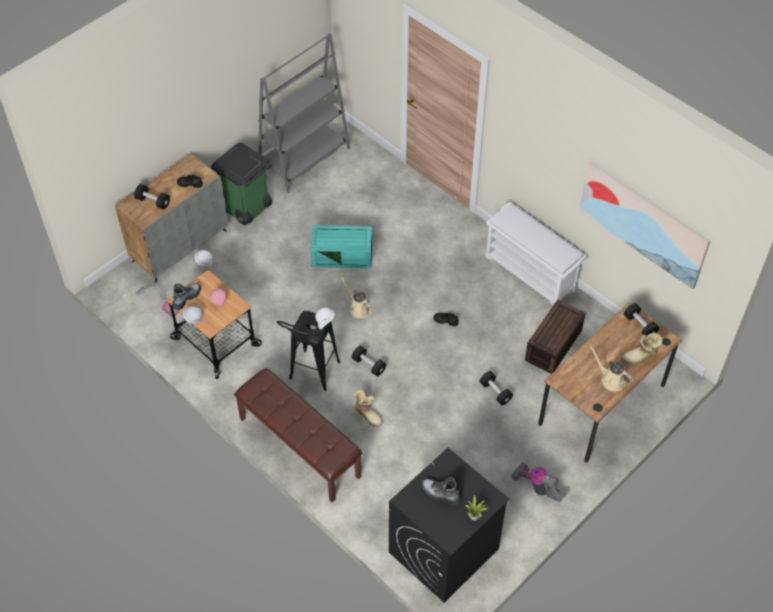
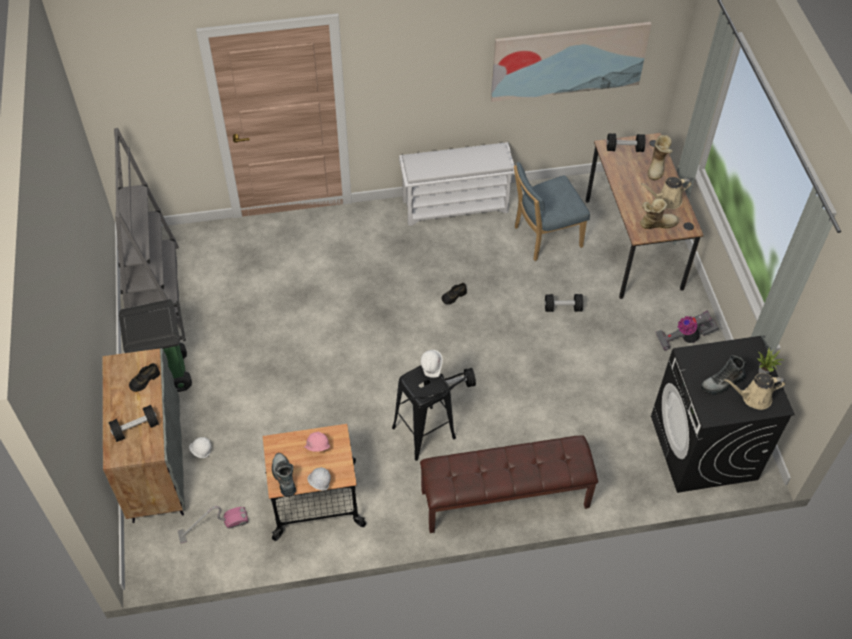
camera: 55 degrees left, 0 degrees up
(343, 255) = (305, 329): turquoise storage box -> none
(358, 308) = (380, 354): beige watering can -> beige watering can (753, 398)
(368, 414) = (510, 419): boot -> boot (656, 223)
(553, 344) = (544, 237): brown storage box -> blue chair

